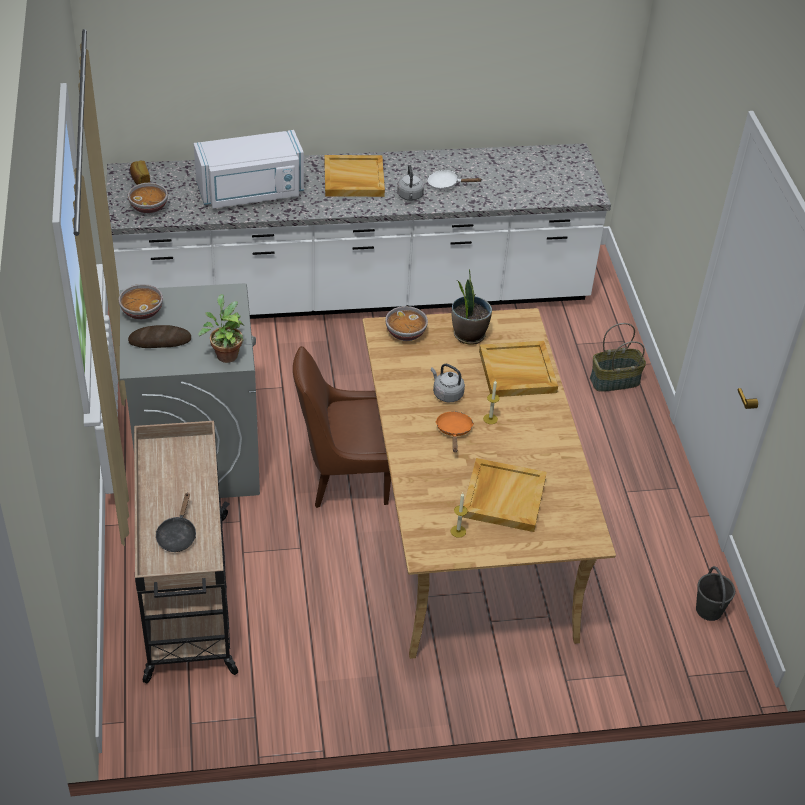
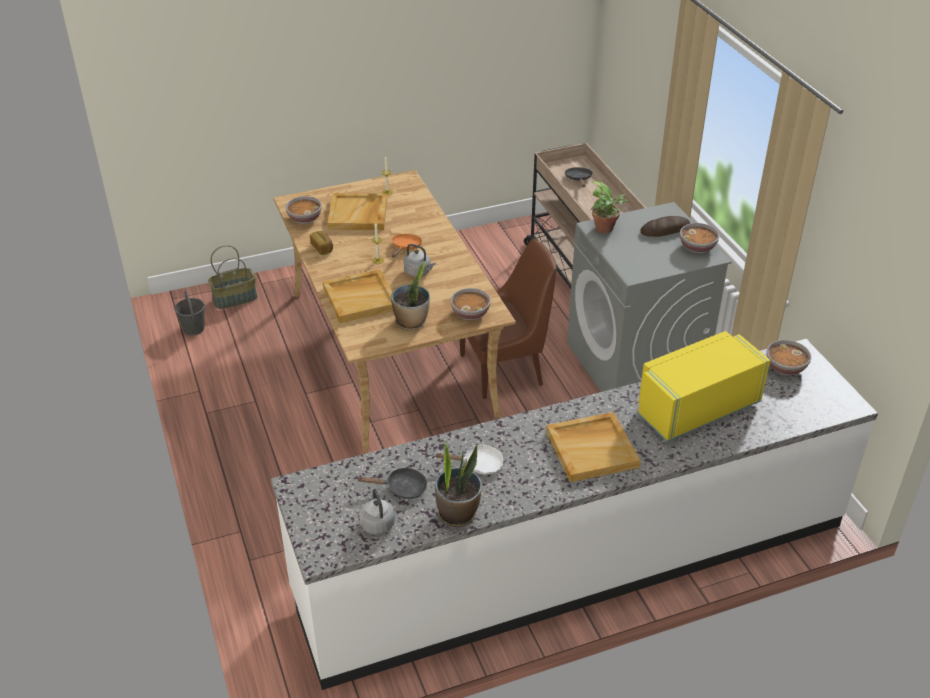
camera: 170 degrees right, 5 degrees down
(139, 179) = (824, 399): bread -> bread (322, 248)
(251, 192) = (695, 407): white microwave -> yellow microwave
(410, 196) = (516, 438): grey kettle -> grey kettle (377, 523)
(454, 431) = (405, 247): orange frying pan -> orange frying pan turned 150 degrees counterclockwise
(472, 158) = (457, 513): none -> potted plant
(510, 180) = (402, 488): none -> black frying pan
(574, 504) = (304, 218): none -> bowl
(614, 381) = (262, 506): basket -> basket (235, 298)

